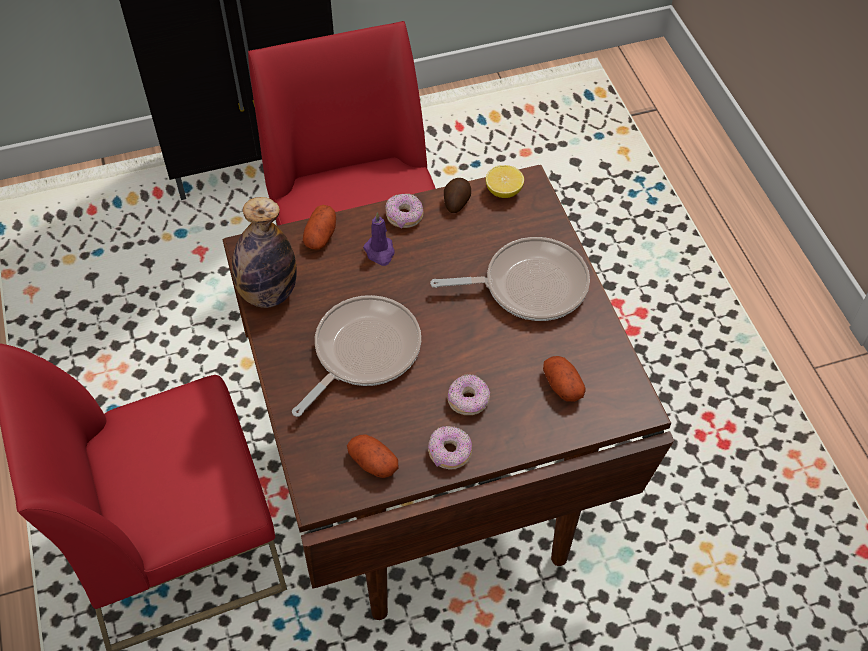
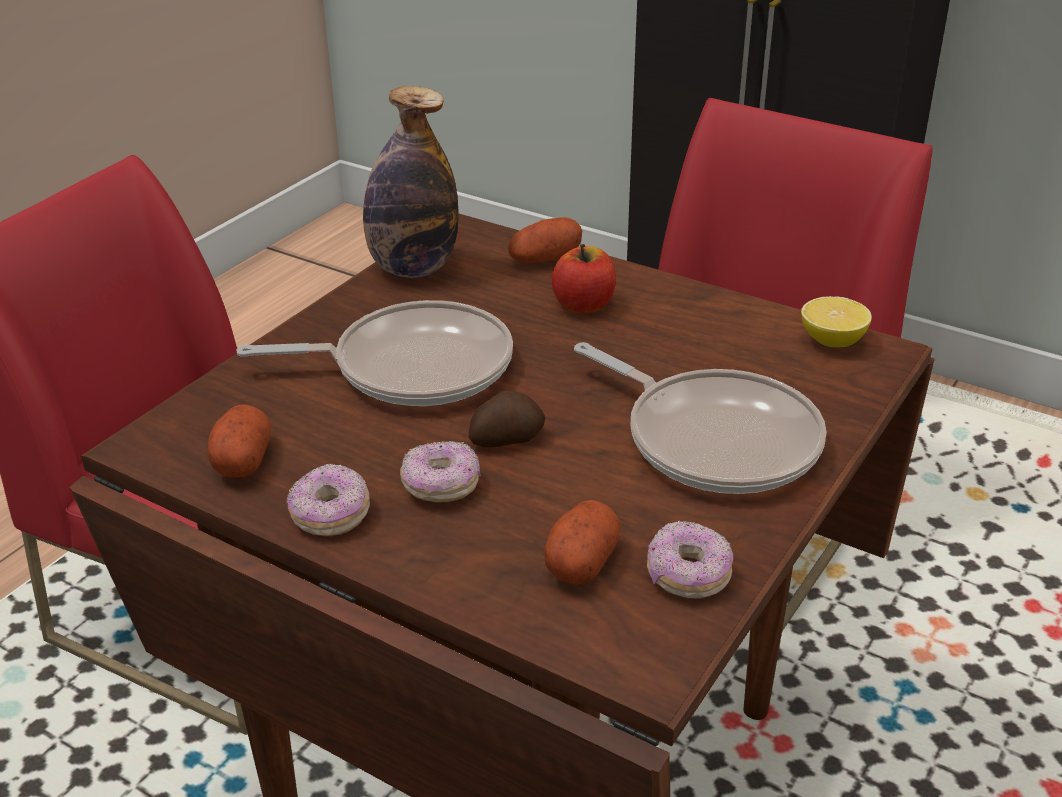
camera: 50 degrees right, 20 degrees down
(380, 252) = (584, 305): purple candle -> apple
(404, 217) = (664, 295): donut -> donut (687, 575)
(456, 202) = (751, 316): potato -> potato (506, 438)

